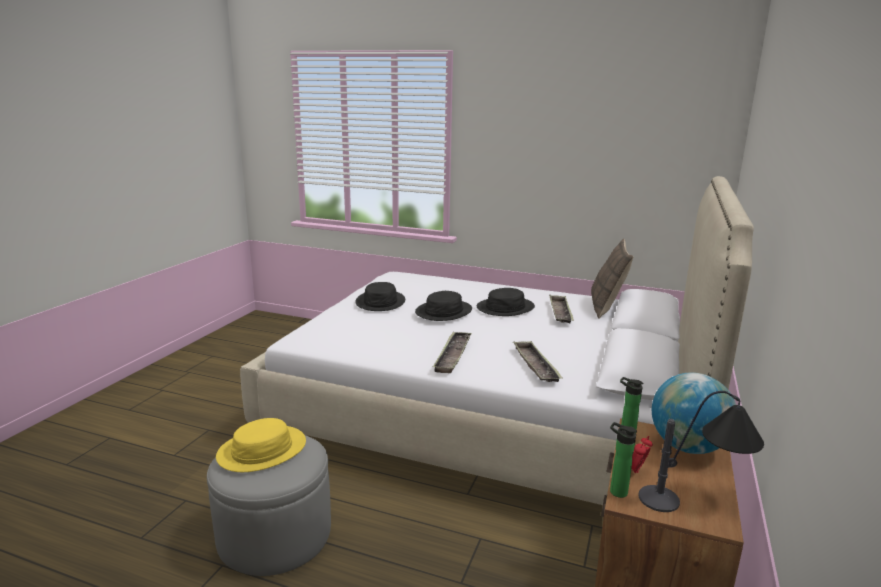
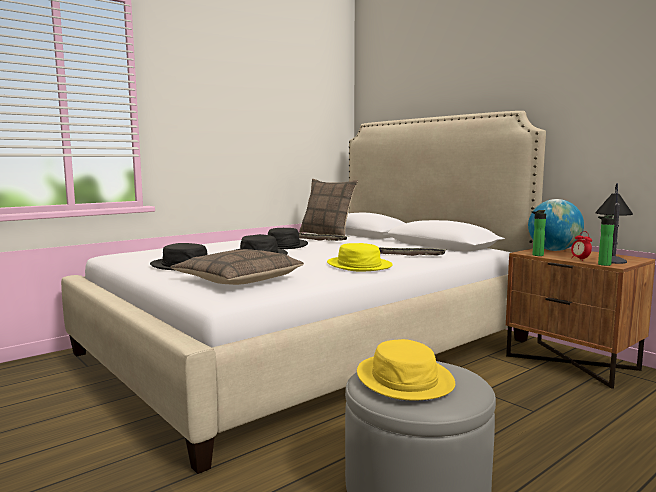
camera: 60 degrees left, 10 degrees down
(352, 329) = (238, 279): none -> pillow
(453, 355) = (358, 265): tray -> yellow hat

